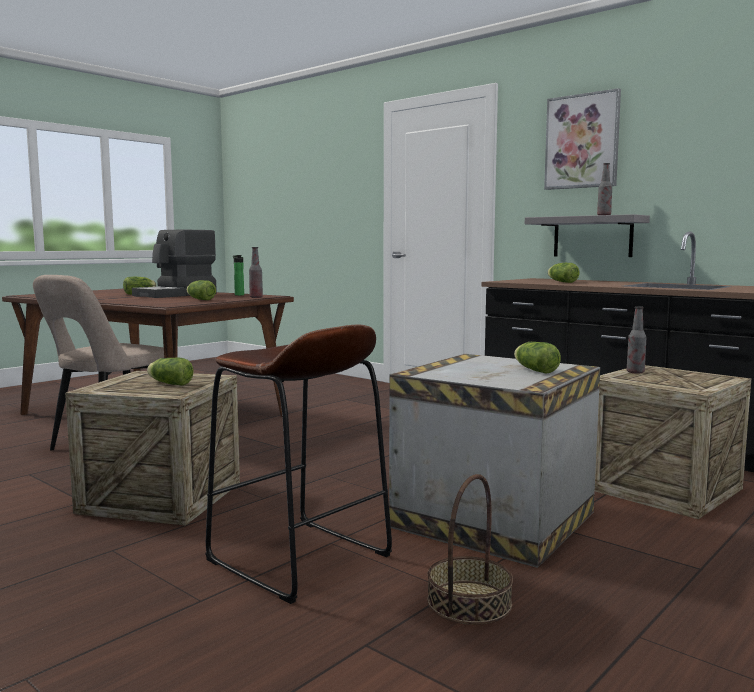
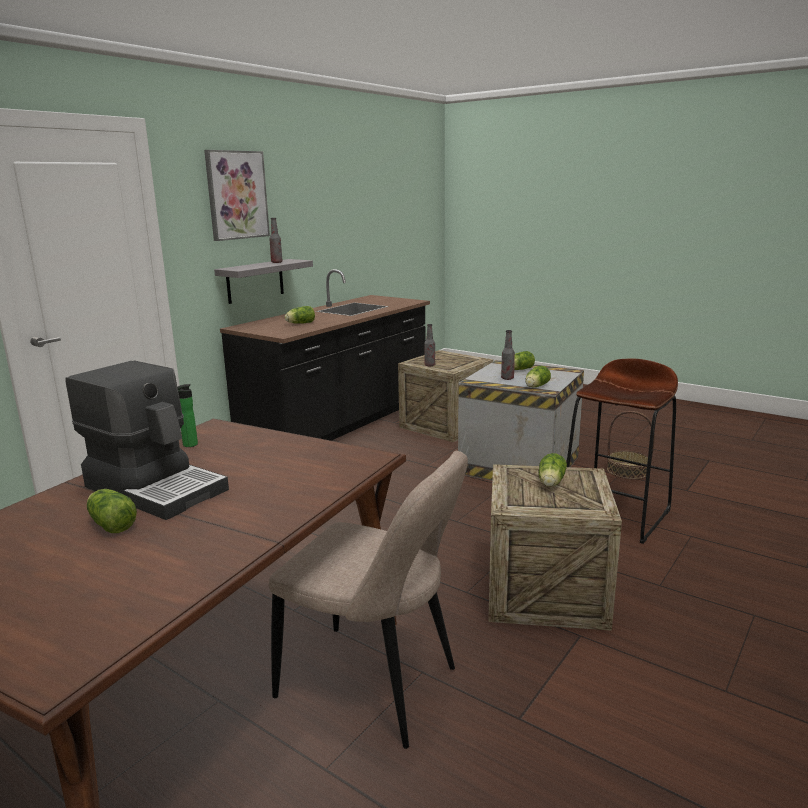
camera: 95 degrees left, 10 degrees up
(200, 299) = (273, 455): lettuce -> lettuce (536, 386)
(256, 297) = (242, 430): bottle -> bottle (507, 378)

